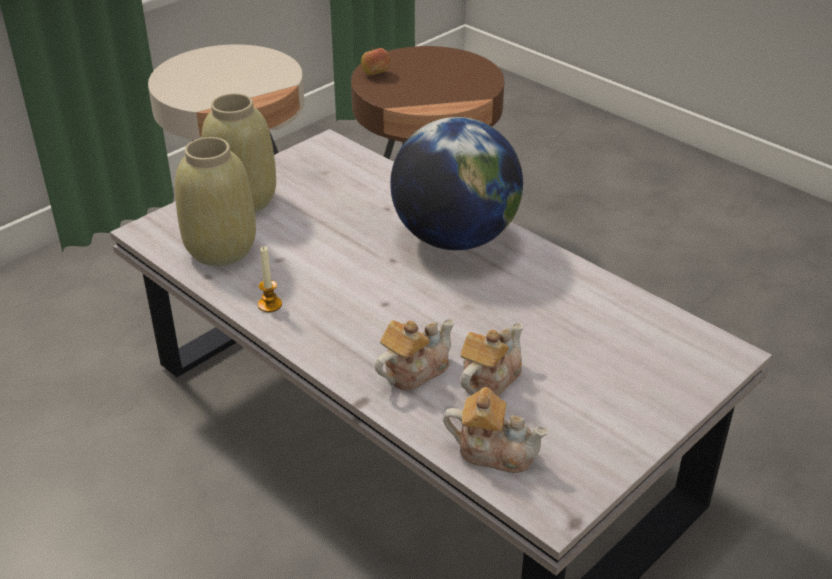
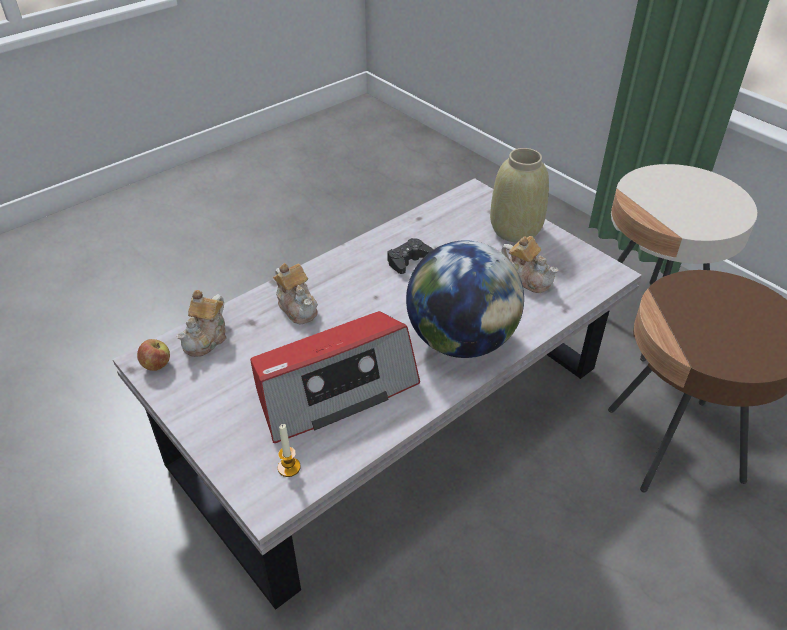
camera: 95 degrees right, 5 degrees up
(222, 249) = (450, 222): beige vase -> none
(270, 305) = (383, 244): candle -> candle (289, 467)
(307, 281) = (408, 260): none -> black game controller
(375, 74) = (720, 285): apple -> apple (156, 365)
(489, 379) = (278, 343): teapot -> teapot (527, 278)
(554, 323) = (334, 389): none -> radio

